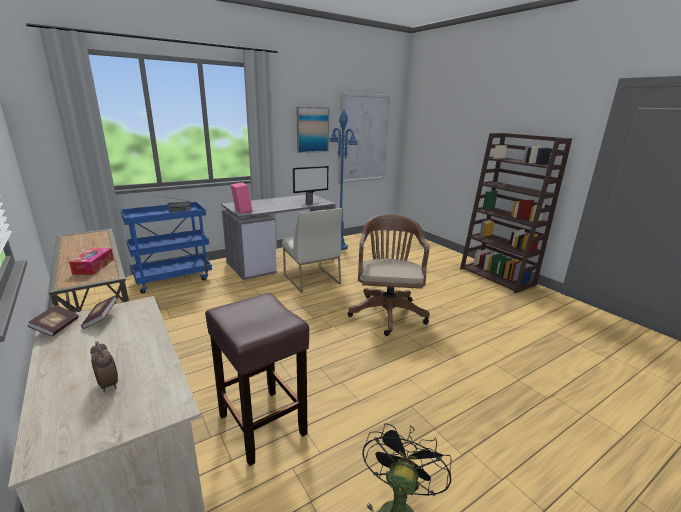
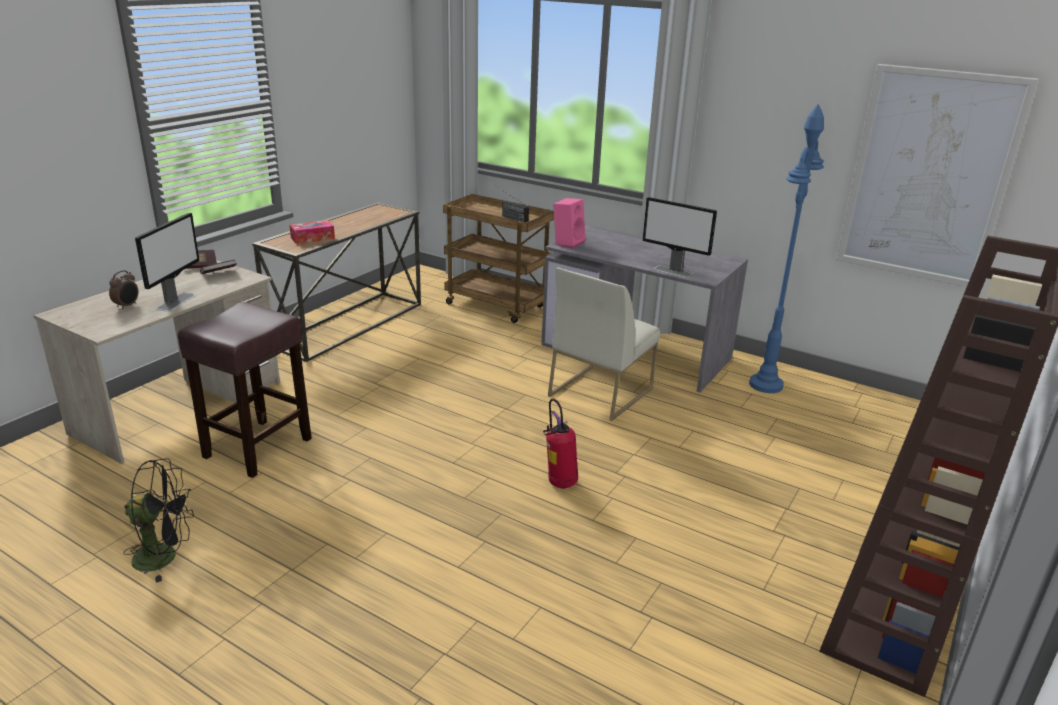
camera: 65 degrees right, 5 degrees up
(144, 349) = (176, 301): none -> monitor
(174, 279) = (498, 306): blue cart -> brown cart
(312, 130) = (791, 135): picture -> none
(387, 312) = (559, 483): brown office chair -> fire extinguisher

